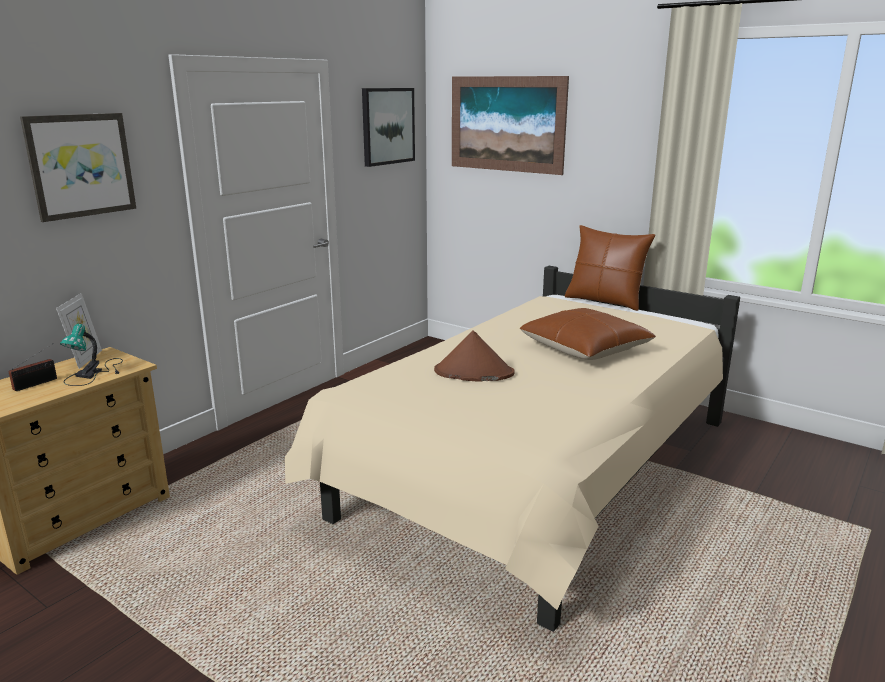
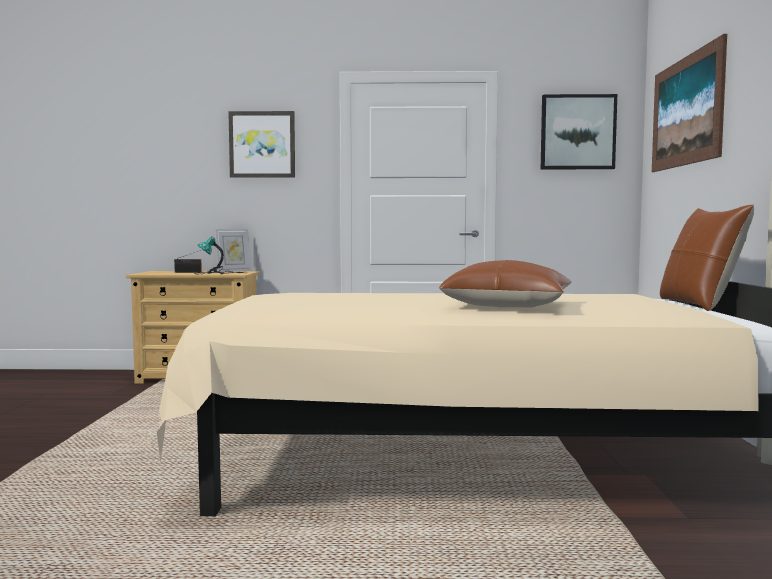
camera: 55 degrees right, 15 degrees down
(473, 372) = (366, 298): brown hat -> none

